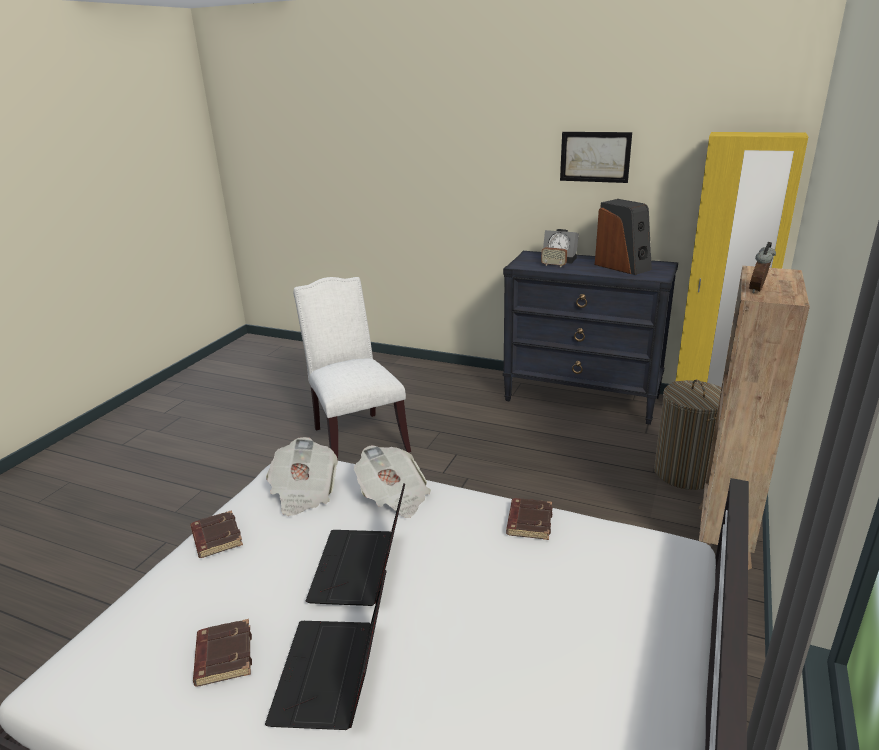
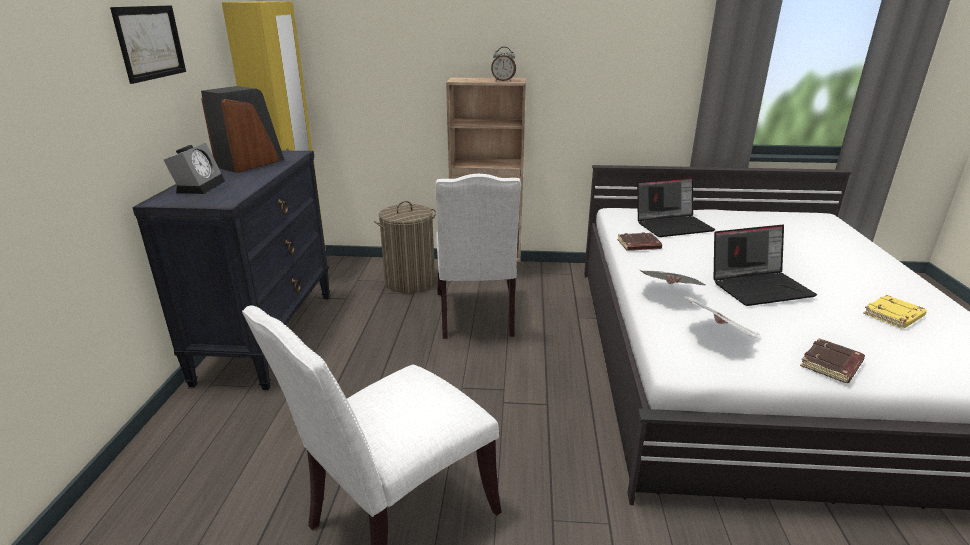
camera: 110 degrees left, 0 degrees up
(223, 656) = (893, 316): brown book -> yellow book
(334, 676) = (837, 277): laptop -> laptop (673, 225)
(553, 265) = (231, 187): radio -> none
(591, 506) = (477, 316): none -> white chair

